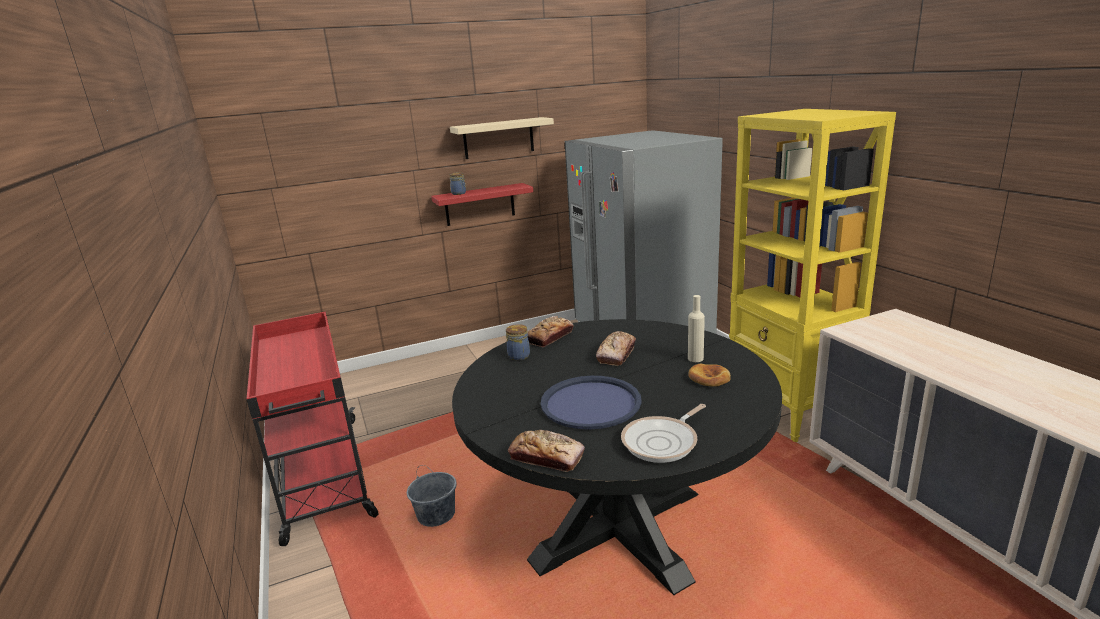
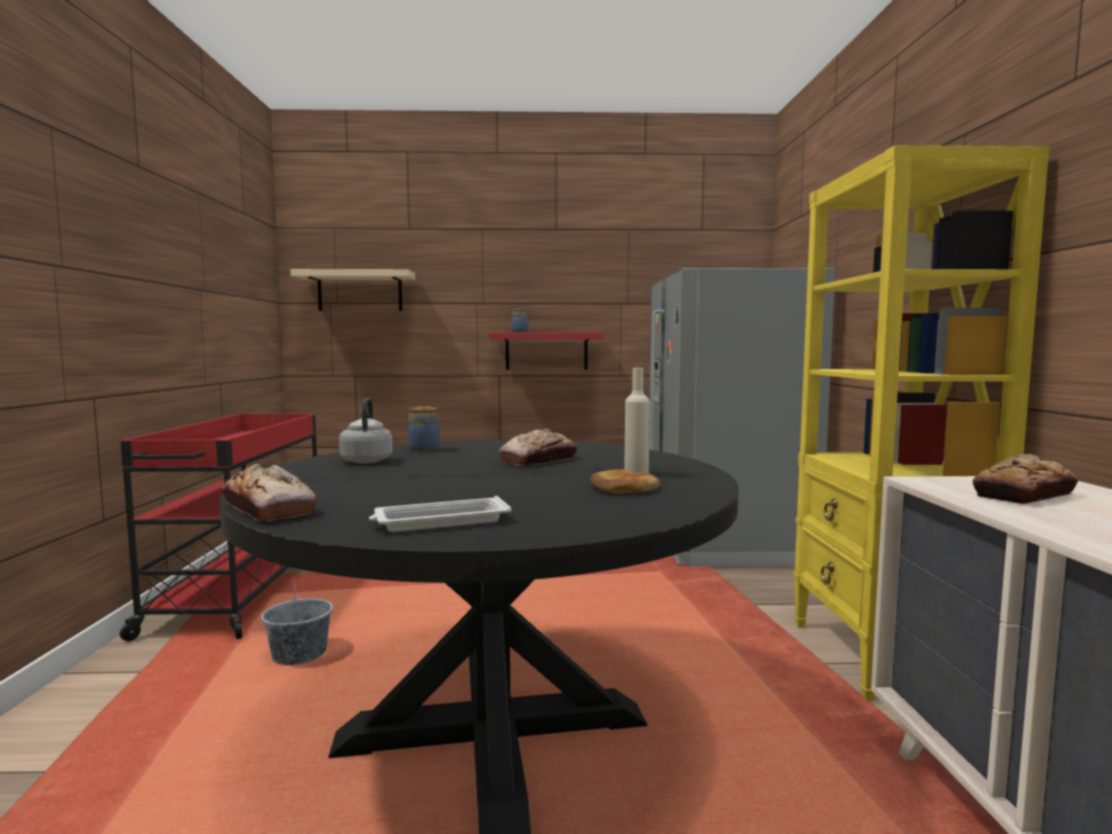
camera: 20 degrees right, 15 degrees down
(498, 138) = (577, 279): beige shelf -> beige shelf (360, 292)
(506, 382) = (367, 460): none -> grey kettle
(550, 337) = (488, 443): bread -> bread (1023, 495)
(591, 403) = (423, 483): blue tray -> none
(663, 442) = (439, 521): frying pan -> white tray

